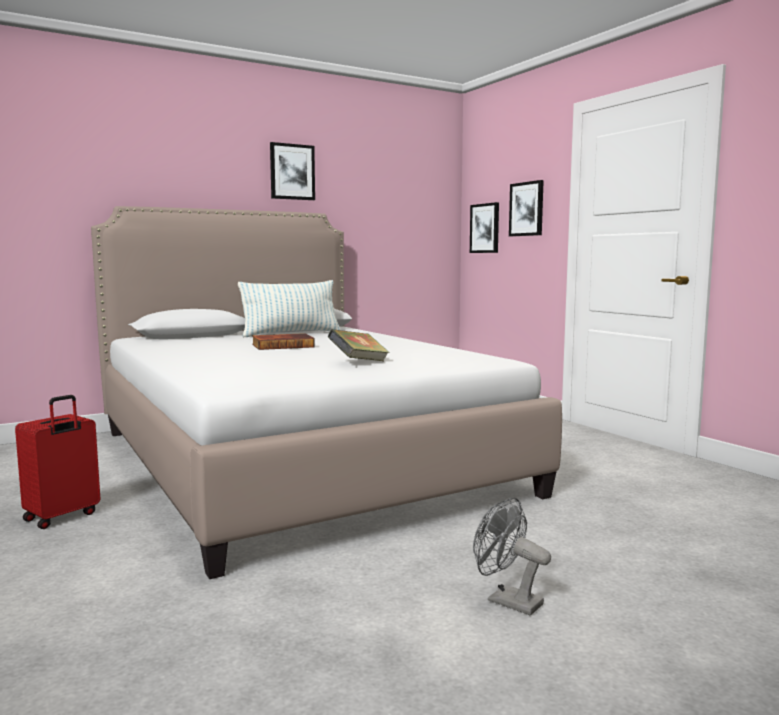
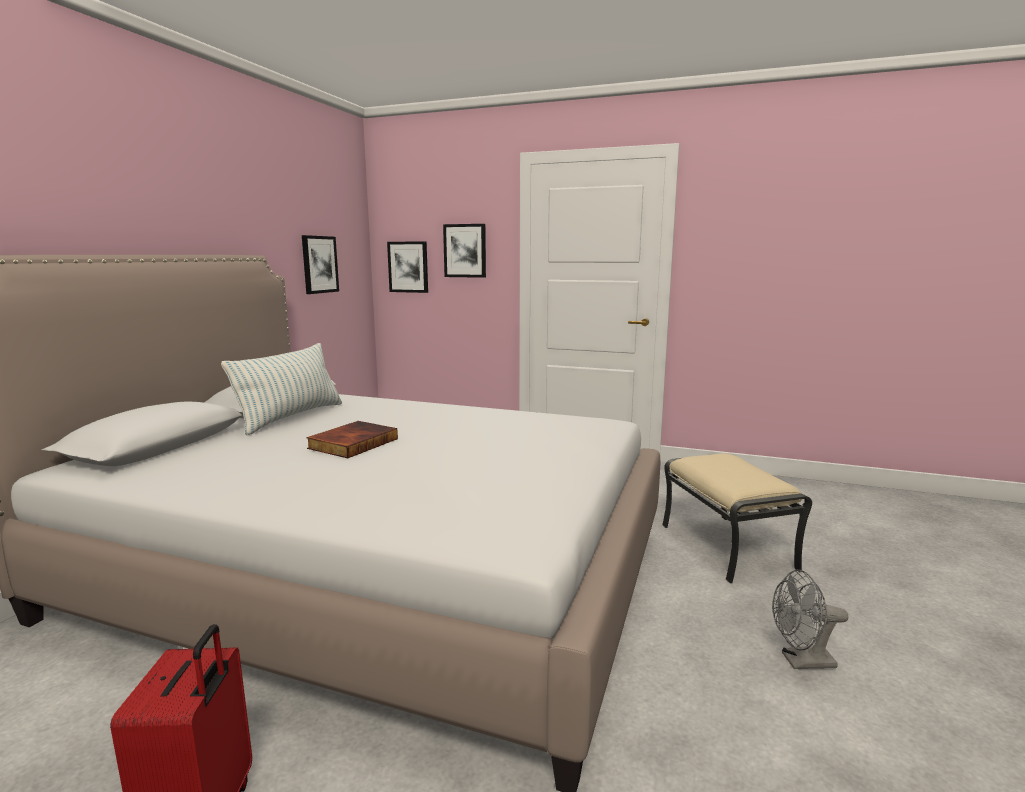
camera: 40 degrees left, 5 degrees up
(292, 172) = (215, 200): picture -> picture (319, 264)
(359, 362) = (516, 456): book -> none
(616, 524) = (724, 546): none -> beige ottoman

